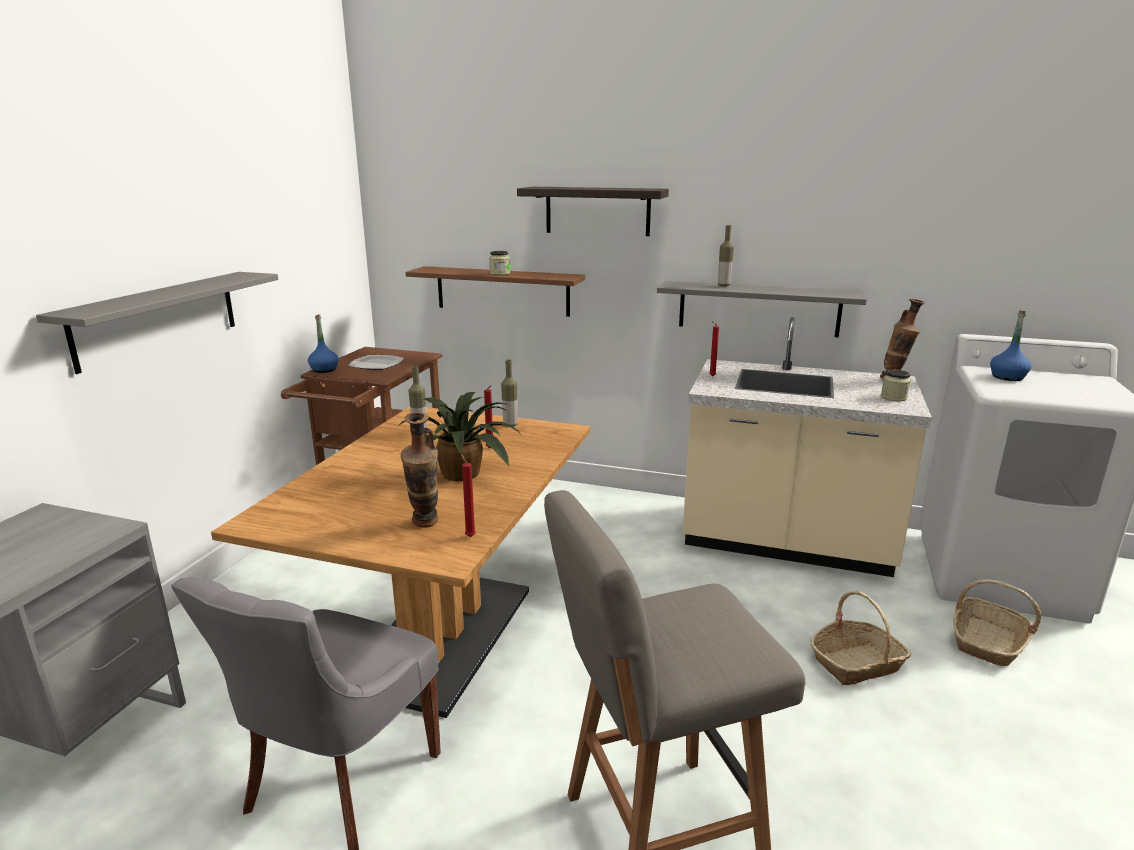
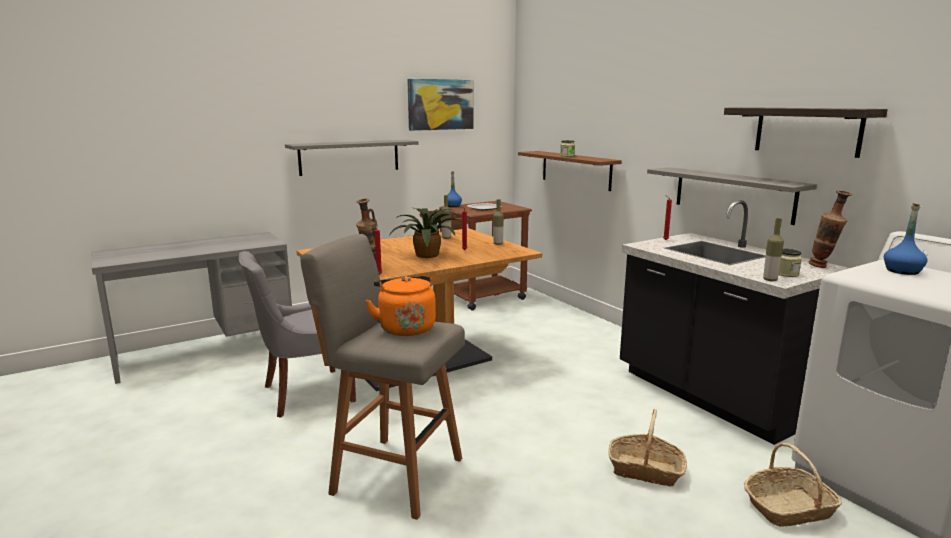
camera: 40 degrees right, 5 degrees down
(276, 205) = (440, 104): none -> picture
(597, 211) = (631, 112): shelf -> shelf (807, 131)
(687, 622) = (405, 327): none -> orange kettle
(723, 285) = (703, 172): bottle -> bottle (770, 280)
(786, 542) = (712, 396): beige counter -> black counter

